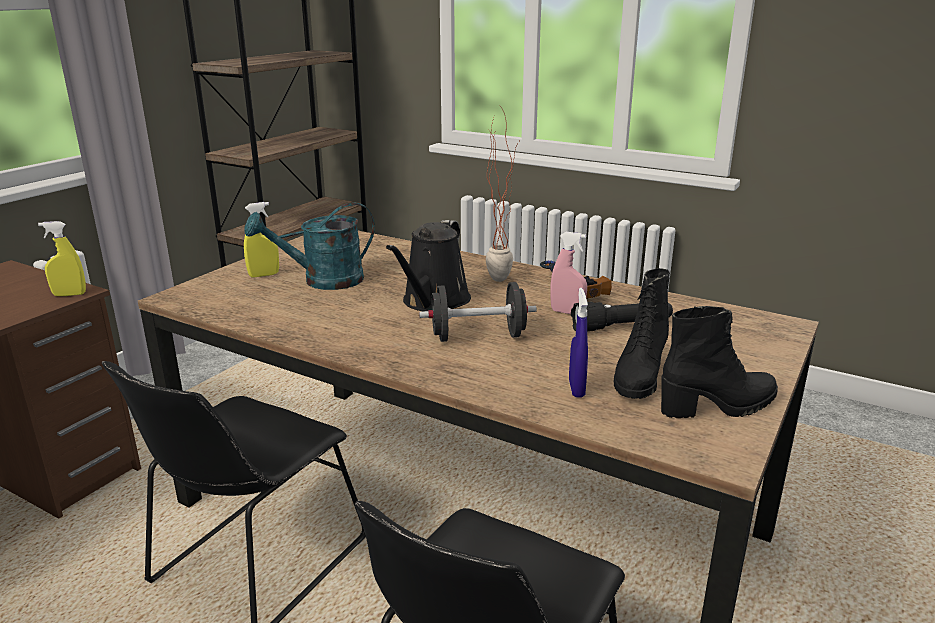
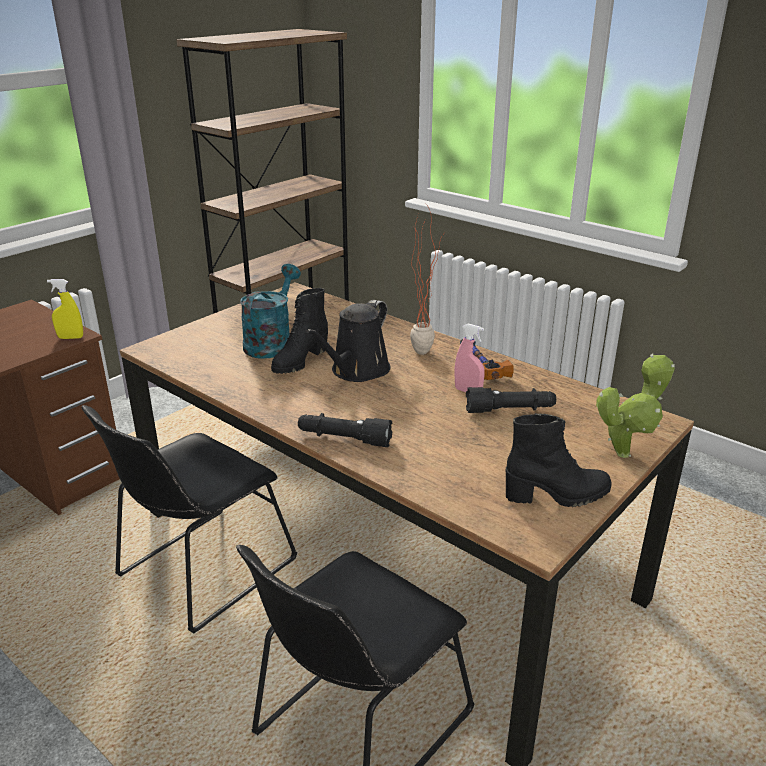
camera: 10 degrees right, 5 degrees up
(264, 275) = (225, 332): yellow spray bottle -> none
(323, 281) = (271, 342): turquoise watering can -> turquoise watering can turned 120 degrees clockwise
(446, 370) = (344, 439): none -> black flashlight
(478, 336) = (382, 409): black dumbbell -> none
(576, 389) = (444, 467): blue spray bottle -> none
(639, 377) = (502, 461): black boot -> black boot (299, 361)
(767, 356) = (626, 452): none -> potted plant

